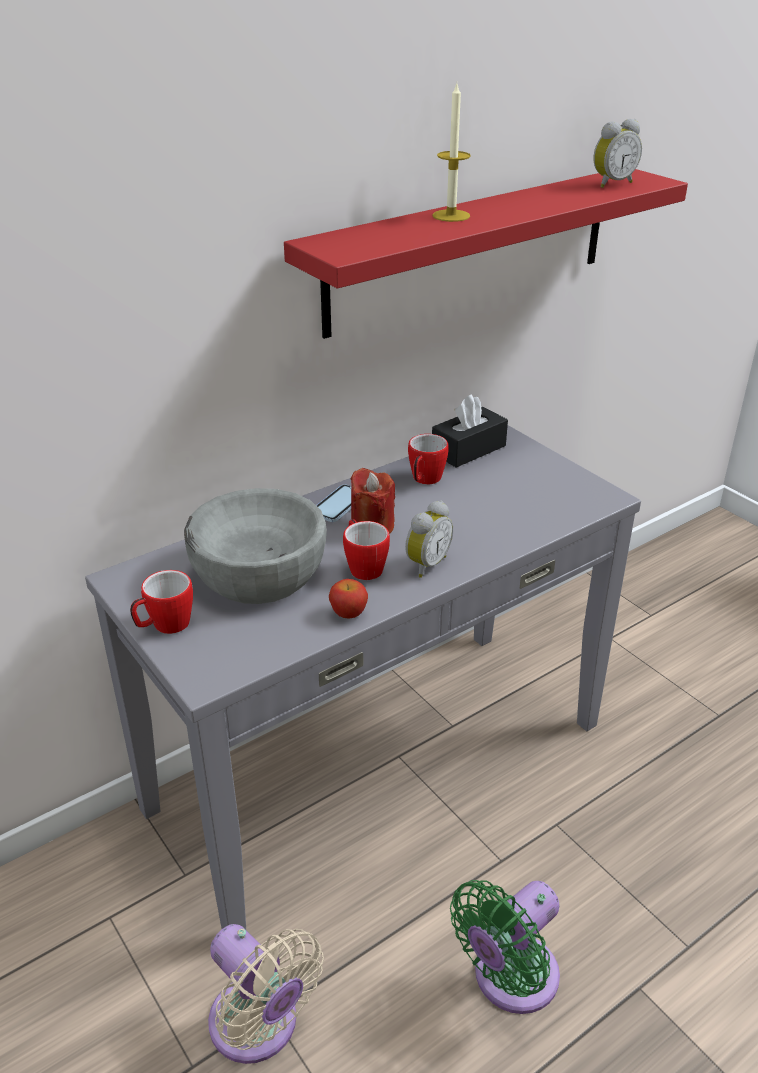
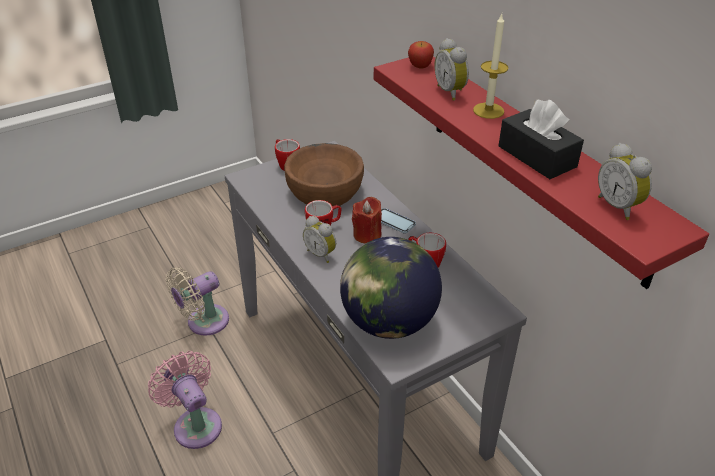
camera: 95 degrees right, 5 degrees up
(259, 573) = (324, 191): grey bowl -> brown bowl
(348, 613) = (281, 221): apple -> apple (420, 66)
(408, 229) = (451, 92): none -> alarm clock
(468, 449) = (472, 290): black tissue box -> black tissue box (537, 156)
(509, 979) = (195, 424): green fan -> pink fan
(545, 504) = (388, 322): none -> globe

